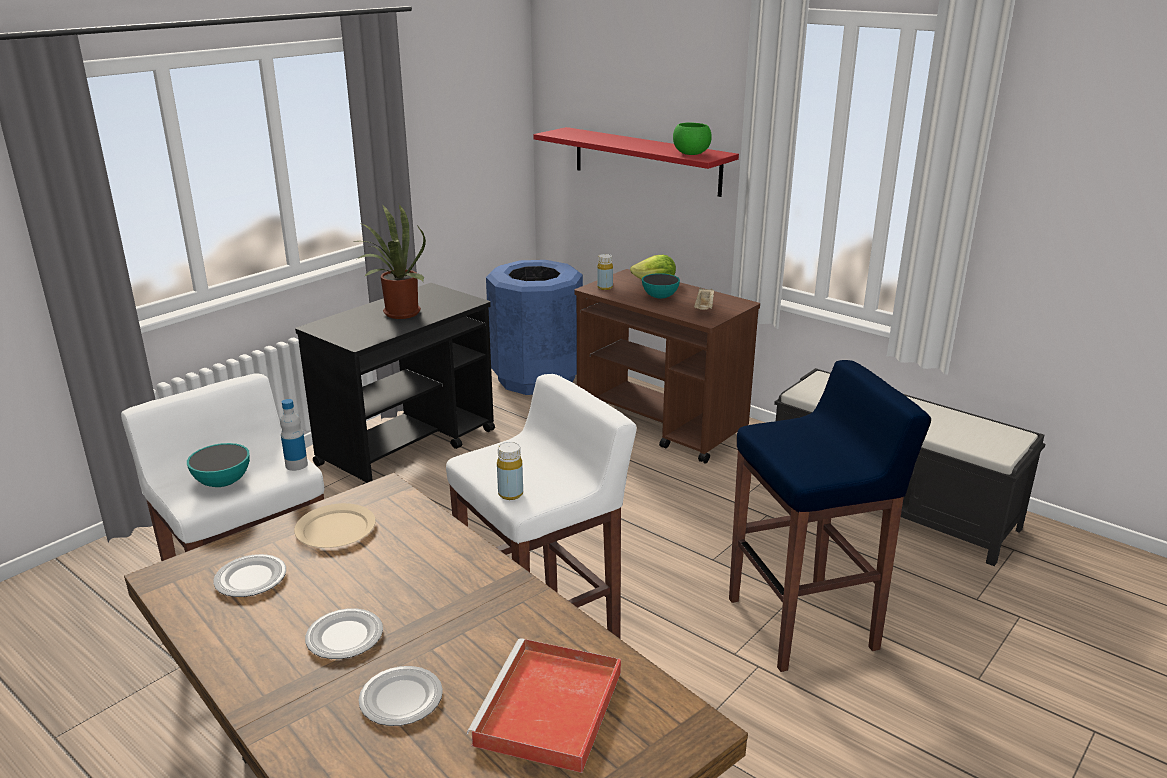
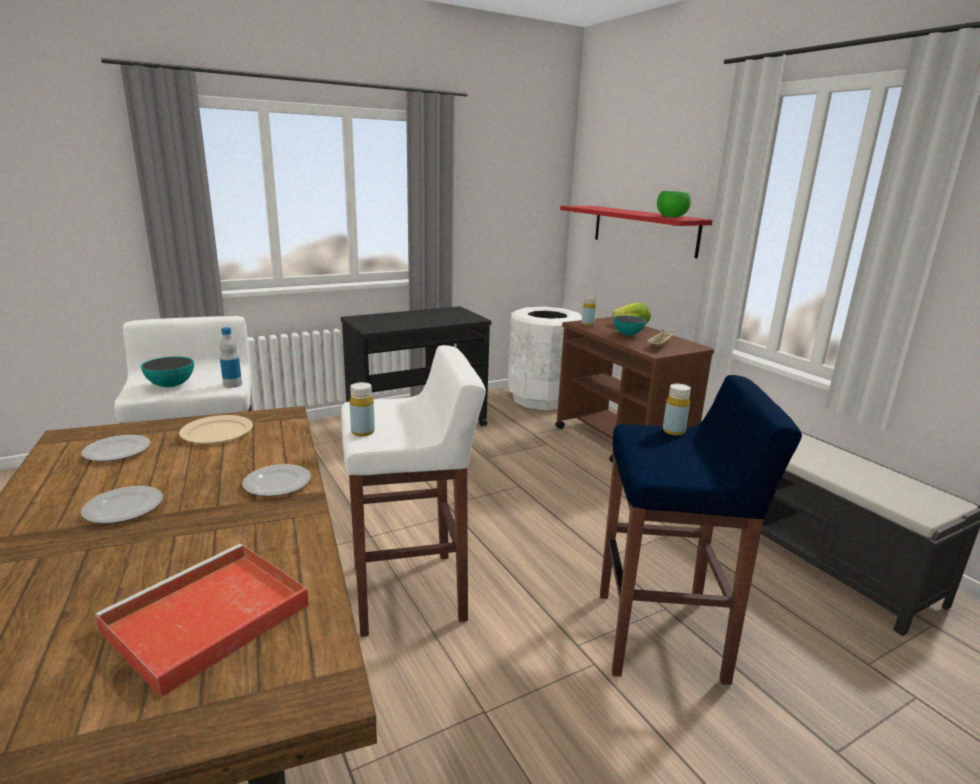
camera: 20 degrees right, 5 degrees down
(397, 313) = (417, 318): potted plant -> none
(401, 699) = (100, 570): plate -> plate (278, 483)
(536, 378) = (542, 398): blue trash can -> white trash can
(796, 425) = (673, 431): none -> yellow bottle

